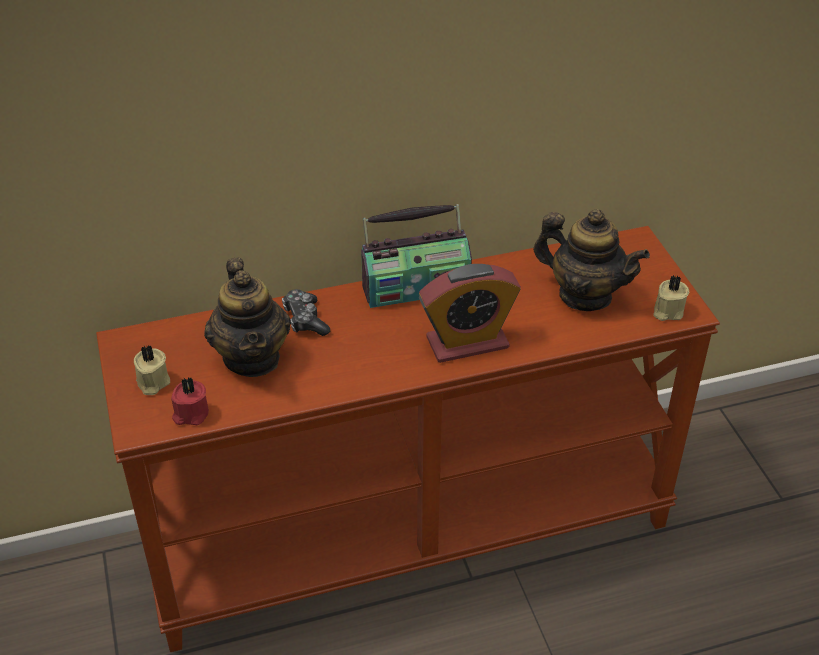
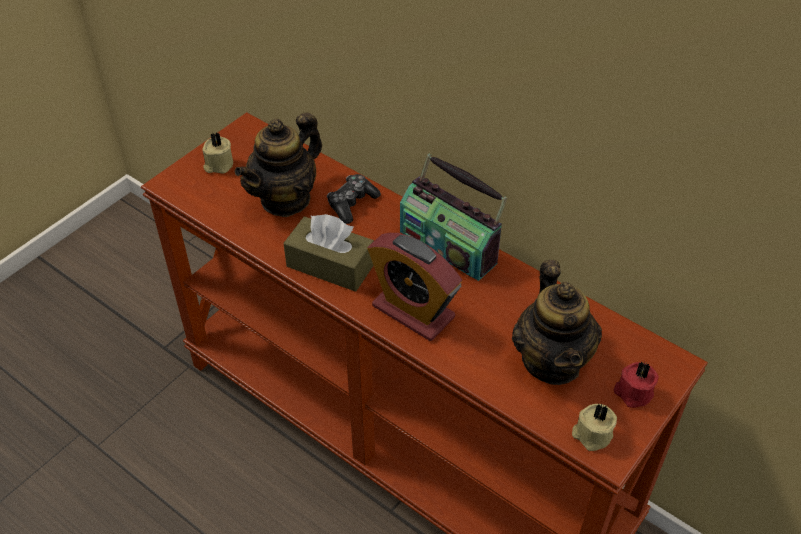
camera: 55 degrees right, 5 degrees up
(190, 414) = (203, 200): red candle -> red candle (633, 393)
(366, 366) = (330, 265): none -> brown tissue box

